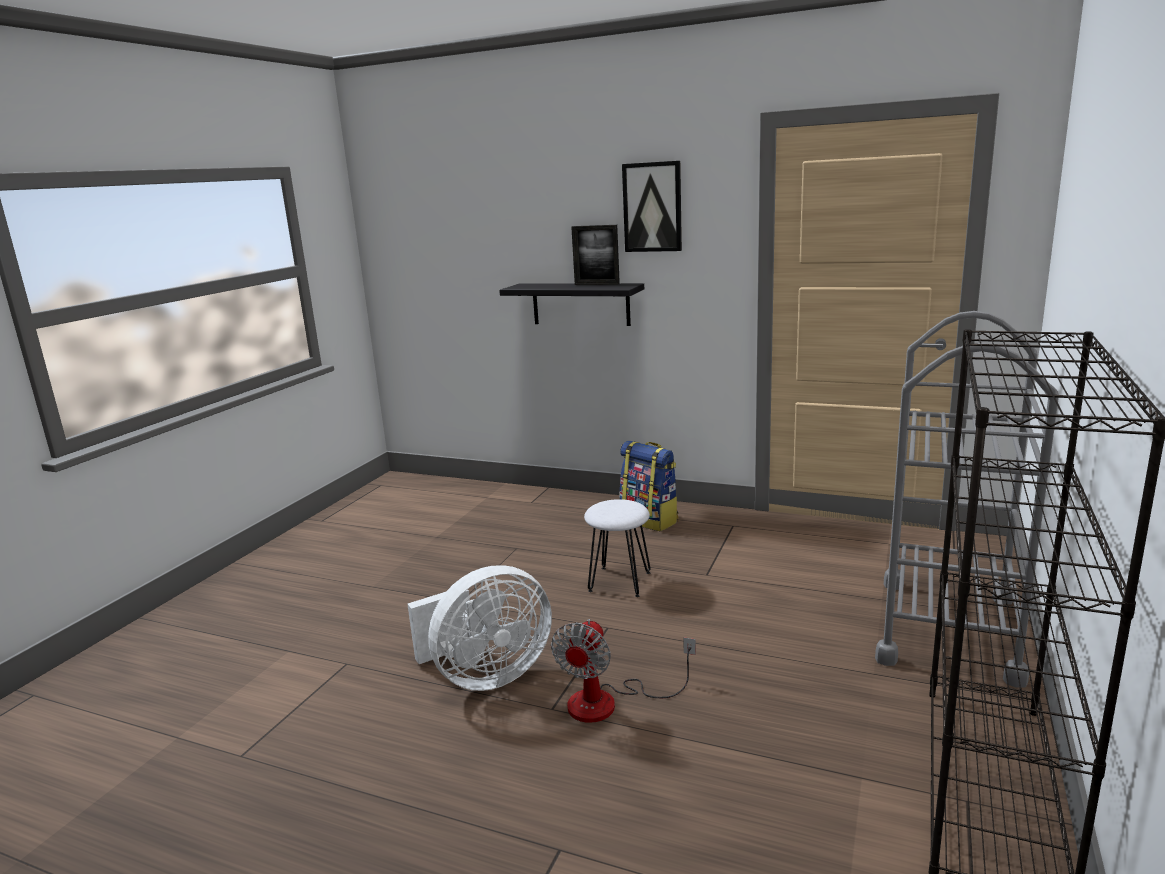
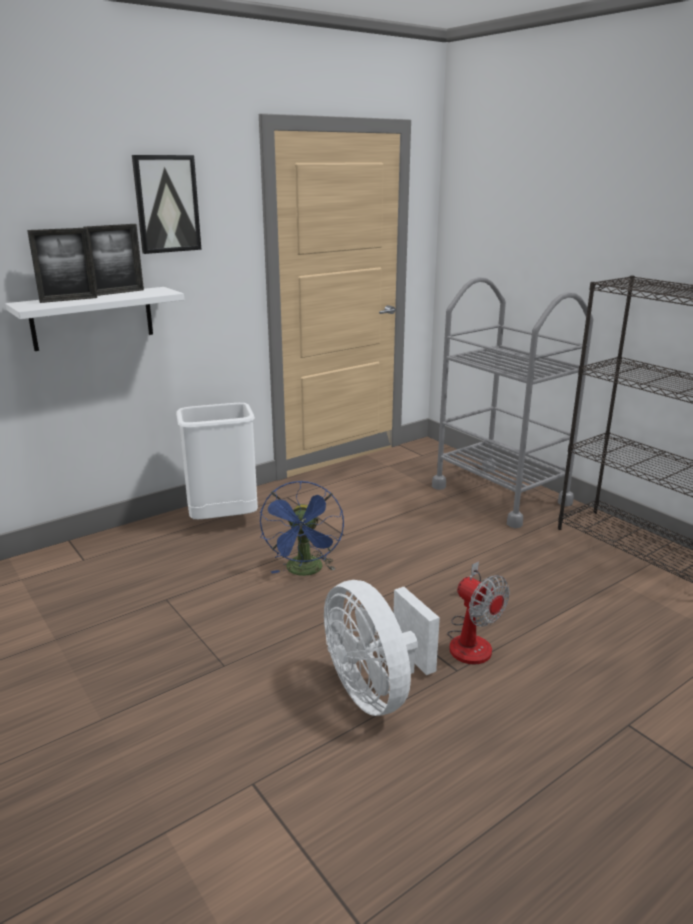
camera: 60 degrees left, 5 degrees up
(486, 676) = (375, 690): white fan -> white fan turned 150 degrees clockwise
(551, 285) = (68, 300): none -> picture frame
(580, 304) = (92, 318): black shelf -> white shelf
(620, 581) = (305, 571): white stool -> blue fan
(650, 520) = (223, 521): backpack -> white trash can

